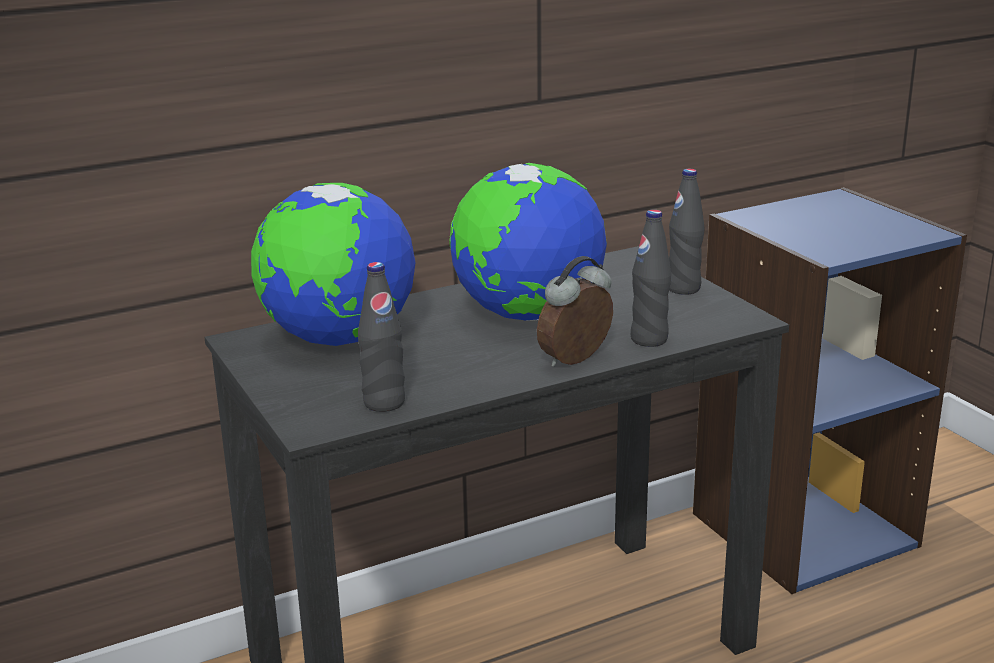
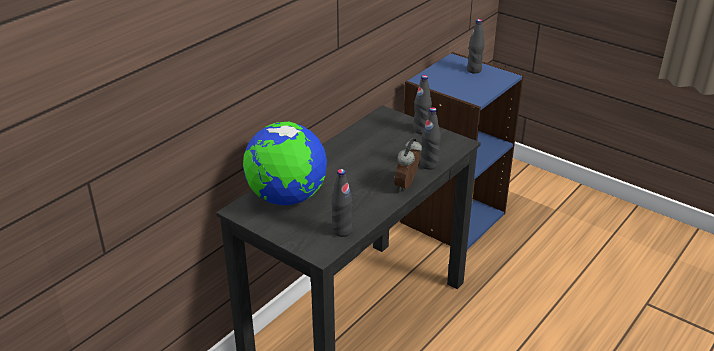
camera: 25 degrees left, 10 degrees up
(527, 315) = (364, 162): globe -> none
(864, 216) = (474, 70): none -> black bottle

